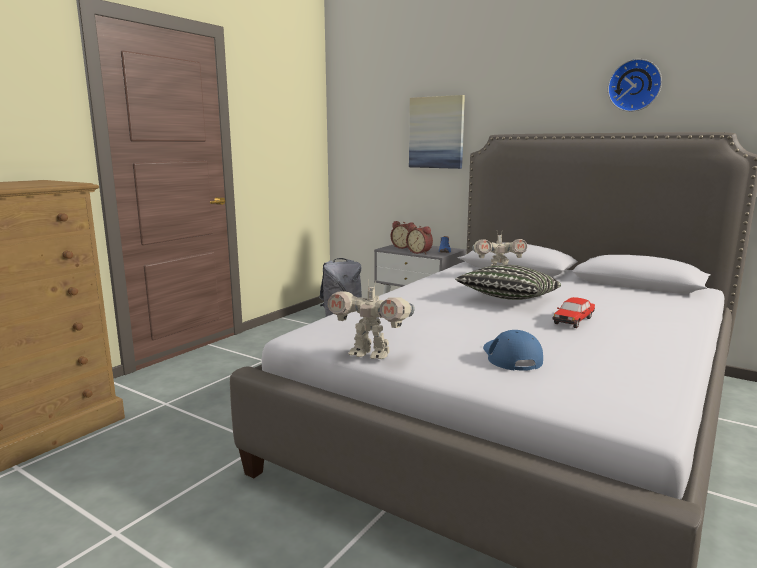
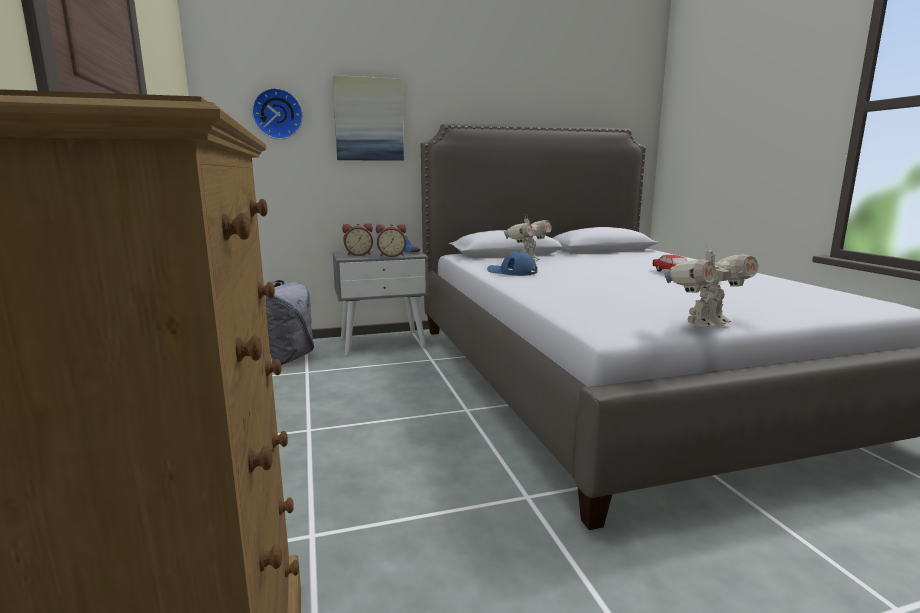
camera: 50 degrees left, 0 degrees up
(508, 299) = (594, 271): pillow -> none
(511, 356) = (745, 298): blue cap -> blue cap (512, 271)
(634, 85) = (557, 86): wall clock -> wall clock (277, 114)

